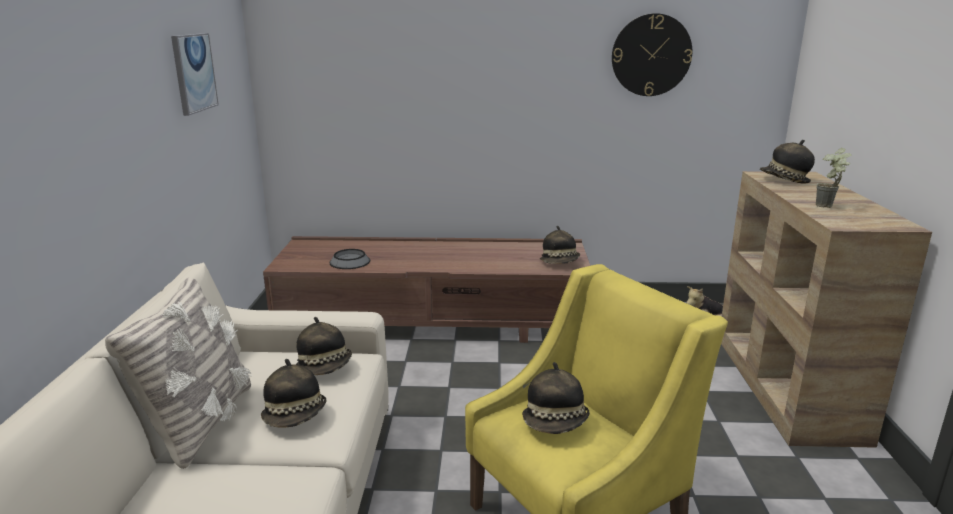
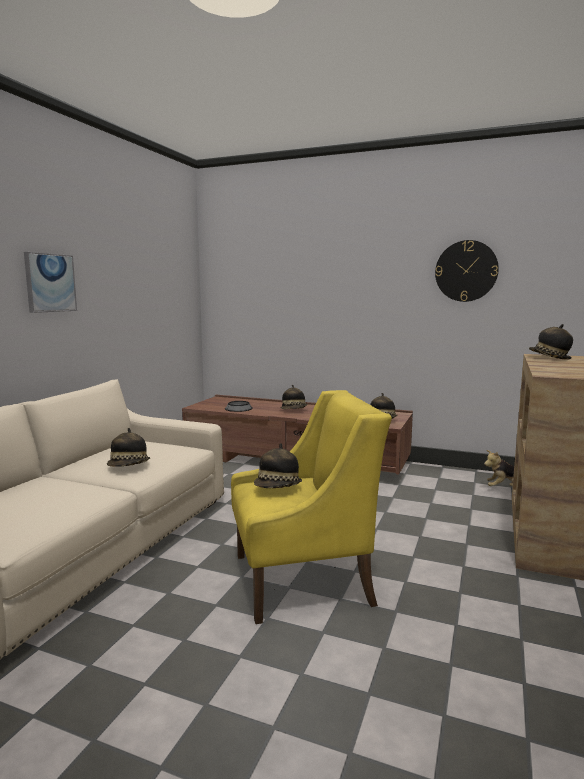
camera: 20 degrees right, 10 degrees down
(193, 73) = (148, 276): picture -> picture (50, 283)
(201, 424) = (77, 463): beige pillow -> none
(325, 368) = (169, 450): hat -> hat (294, 410)
(828, 207) = (557, 368): potted plant -> none

